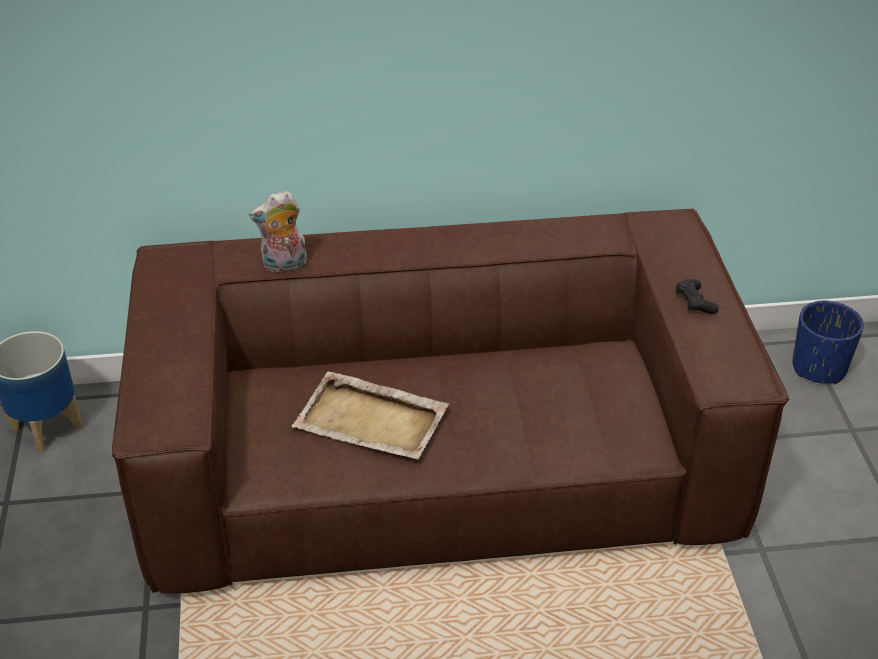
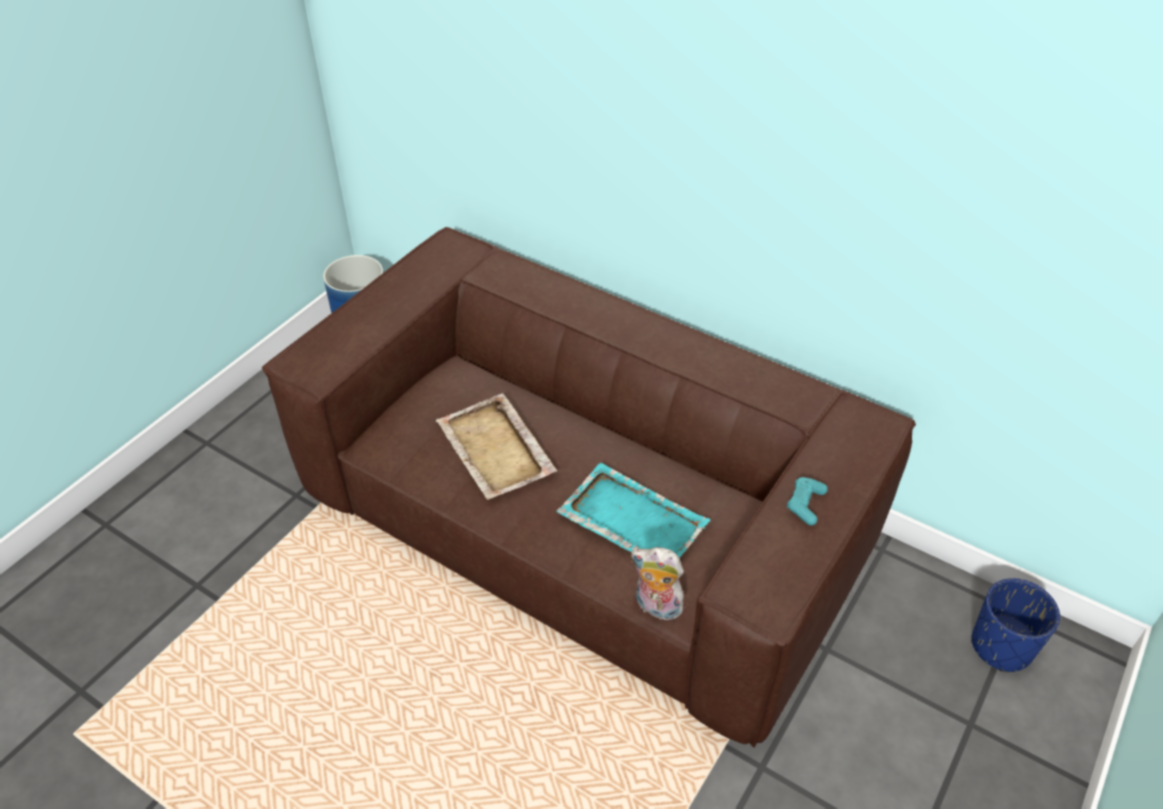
camera: 40 degrees right, 5 degrees up
(284, 265) = (520, 291): plush toy -> plush toy (656, 607)
(543, 406) = (631, 519): none -> turquoise tray
(694, 302) = (805, 504): black game controller -> turquoise game controller

